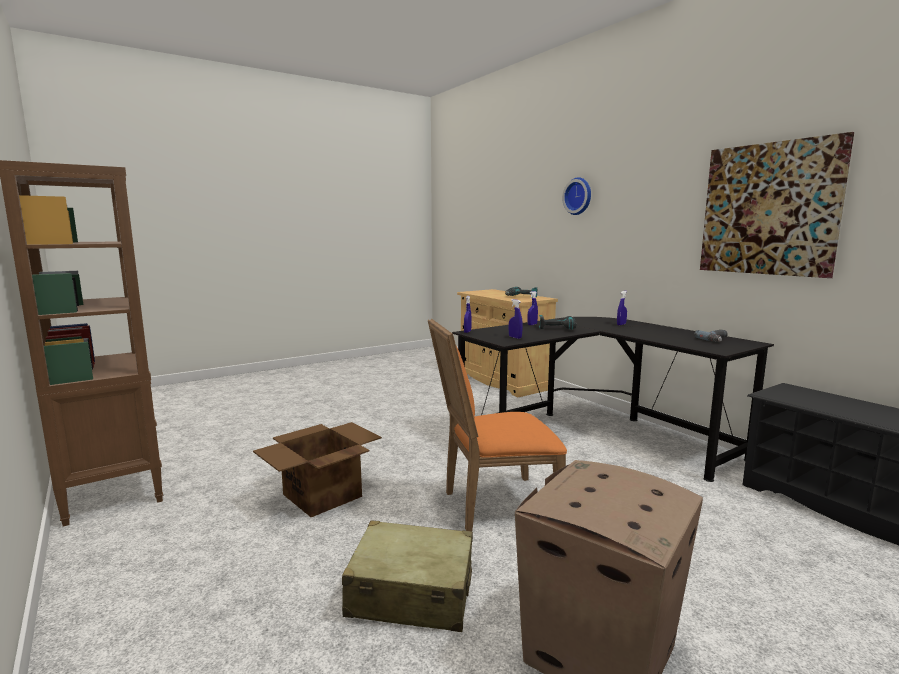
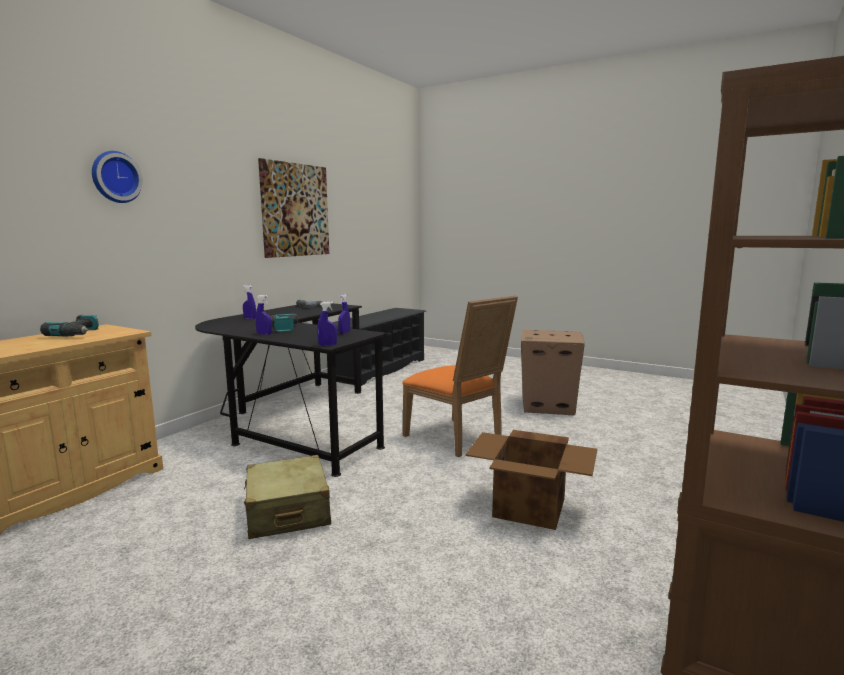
camera: 115 degrees left, 0 degrees up
(411, 593) = (575, 442): beige suitcase -> beige suitcase (287, 511)

